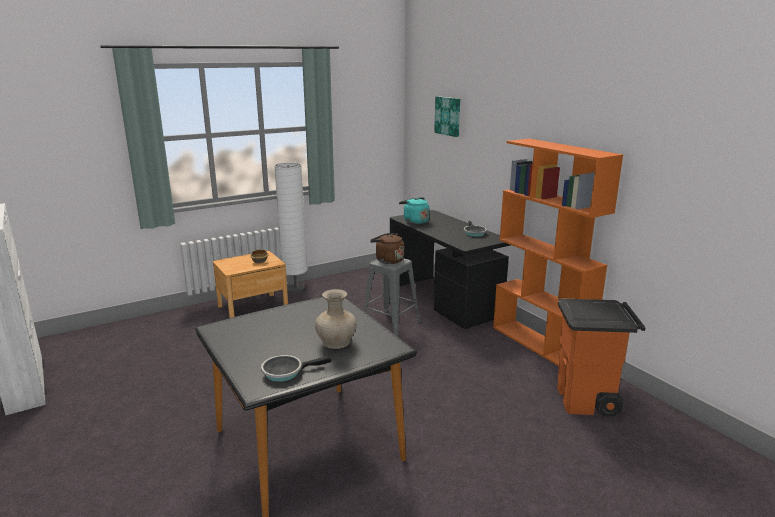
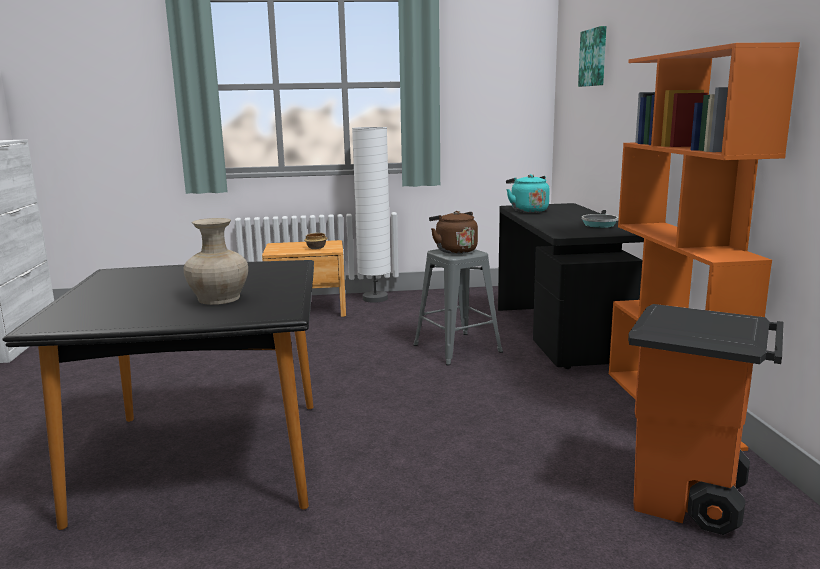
camera: 25 degrees right, 5 degrees down
(286, 372) = (106, 316): frying pan -> none

